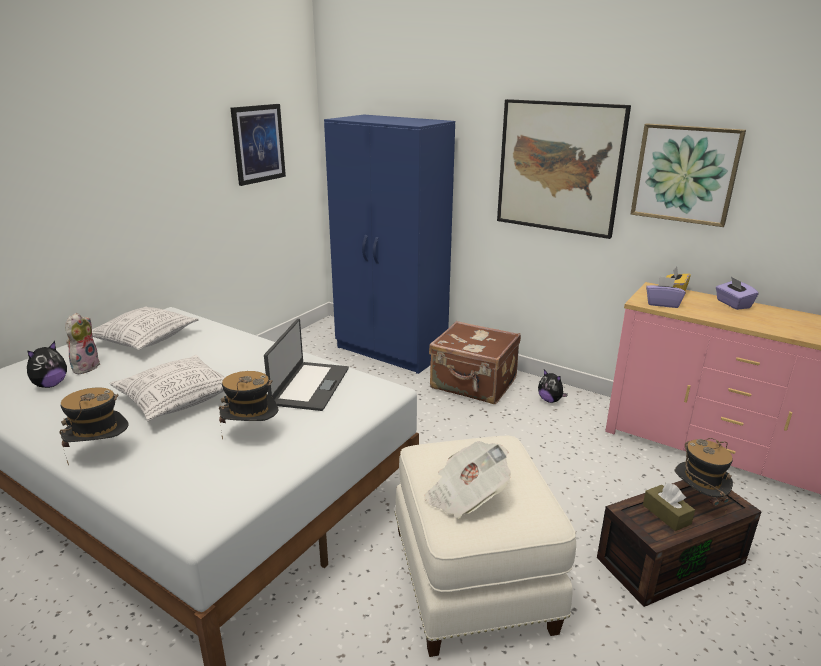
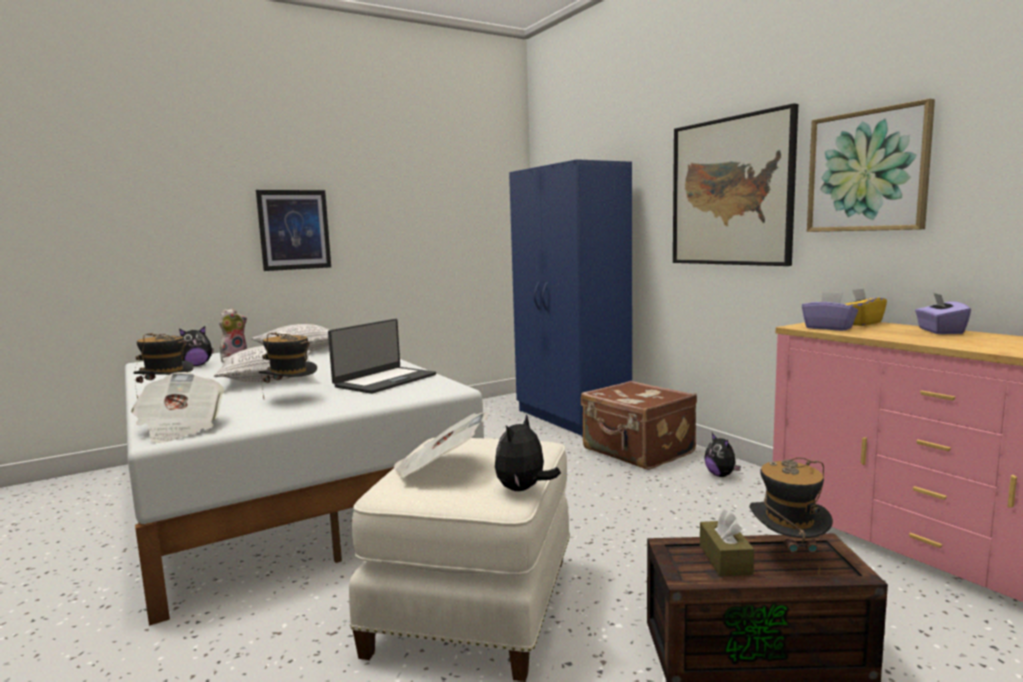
camera: 25 degrees right, 15 degrees down
(195, 507) = (180, 429): none -> newspaper
(258, 144) = (458, 203): picture -> picture (294, 230)
(548, 504) = (523, 489): none -> plush toy

